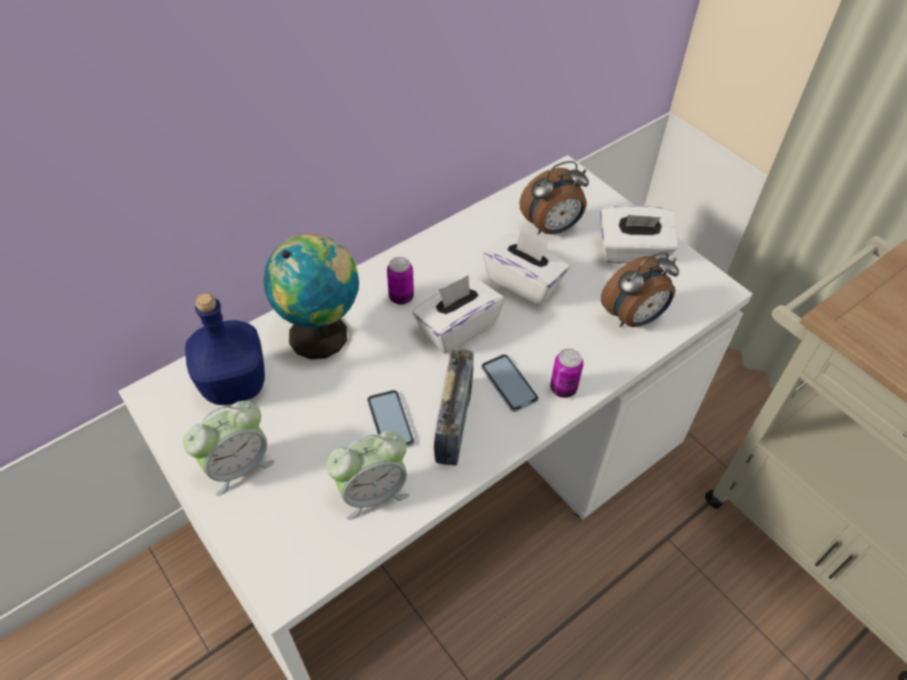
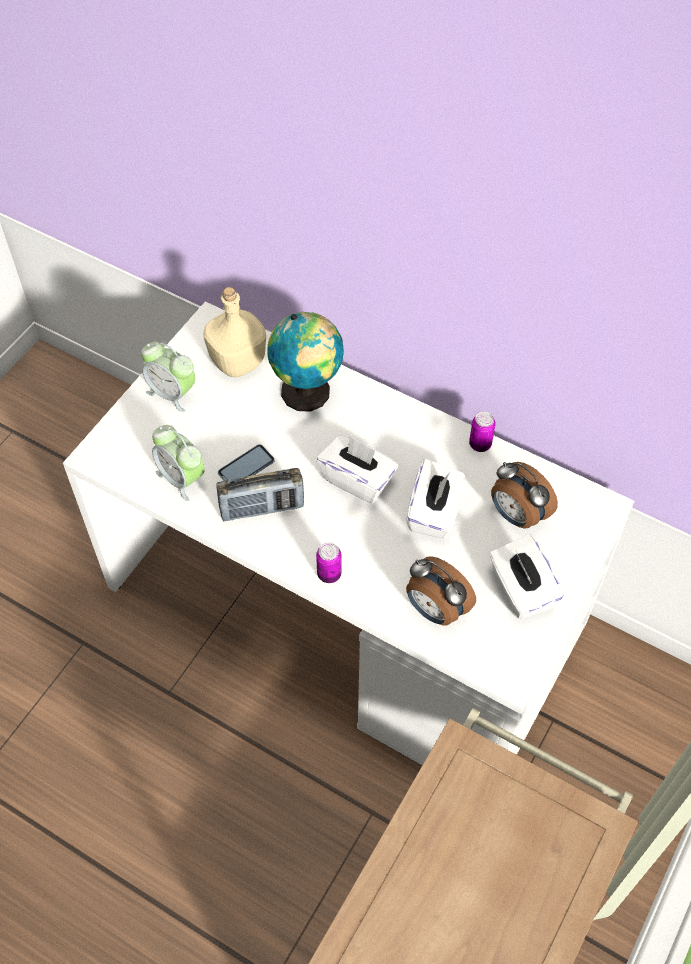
camera: 70 degrees right, 5 degrees up
(234, 383) = (238, 361): blue bottle -> beige bottle
(401, 297) = (372, 430): can -> can (480, 444)
(509, 383) = (316, 534): phone -> none

